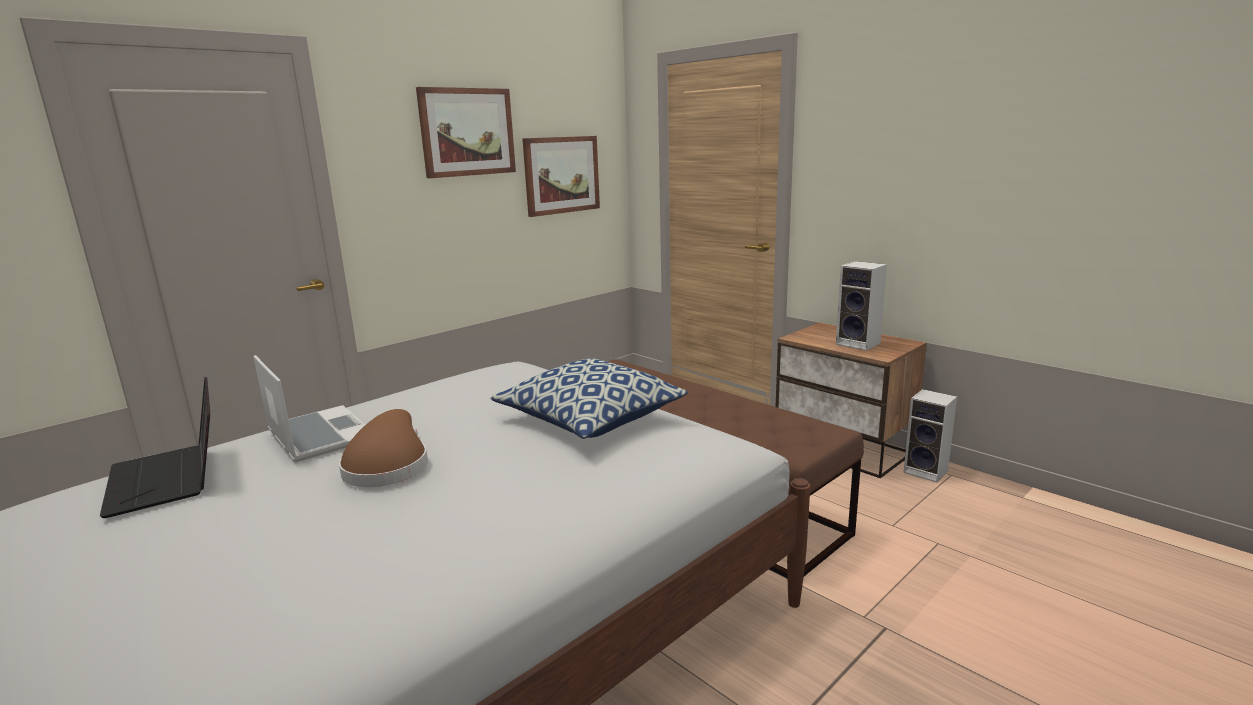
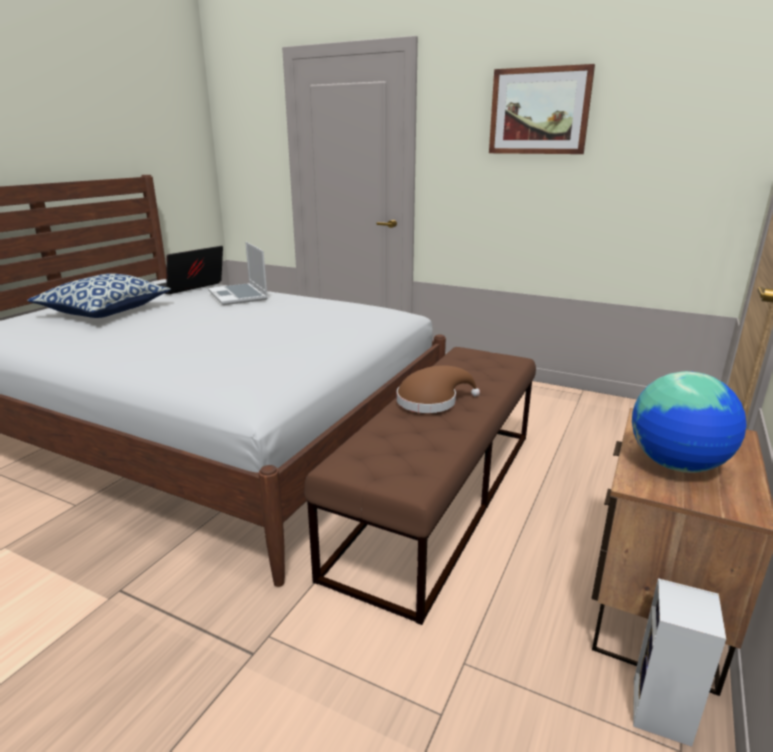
camera: 70 degrees right, 5 degrees up
(318, 436) = (239, 296): laptop -> laptop turned 120 degrees clockwise
(388, 466) = (197, 315): brown hat -> brown hat (431, 401)
(561, 175) = (651, 162): picture -> none
(590, 419) = (279, 346): pillow -> pillow (105, 311)
(859, 344) = (677, 465): speaker -> globe

